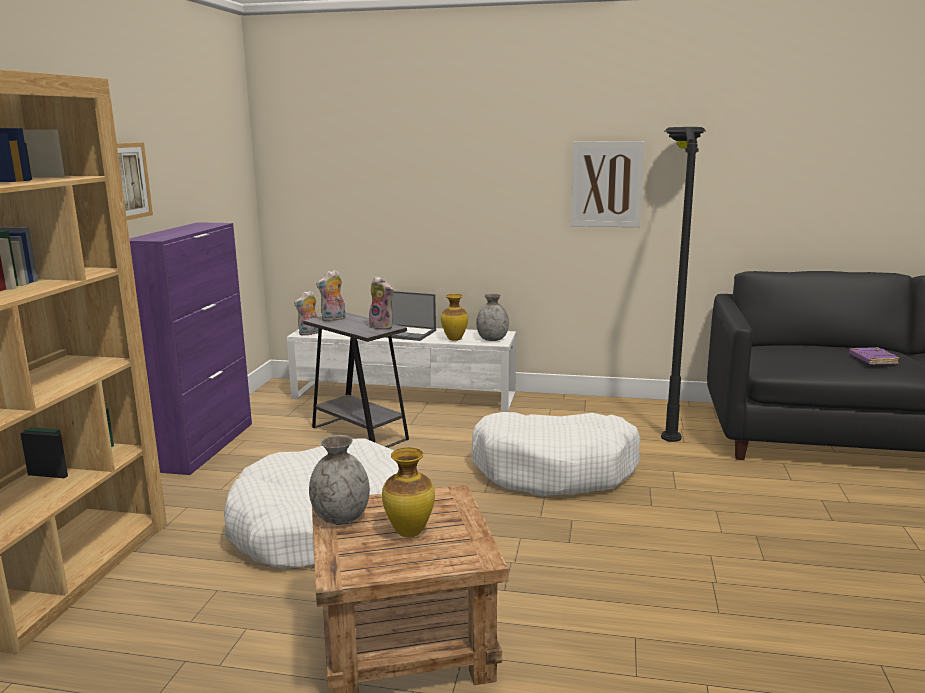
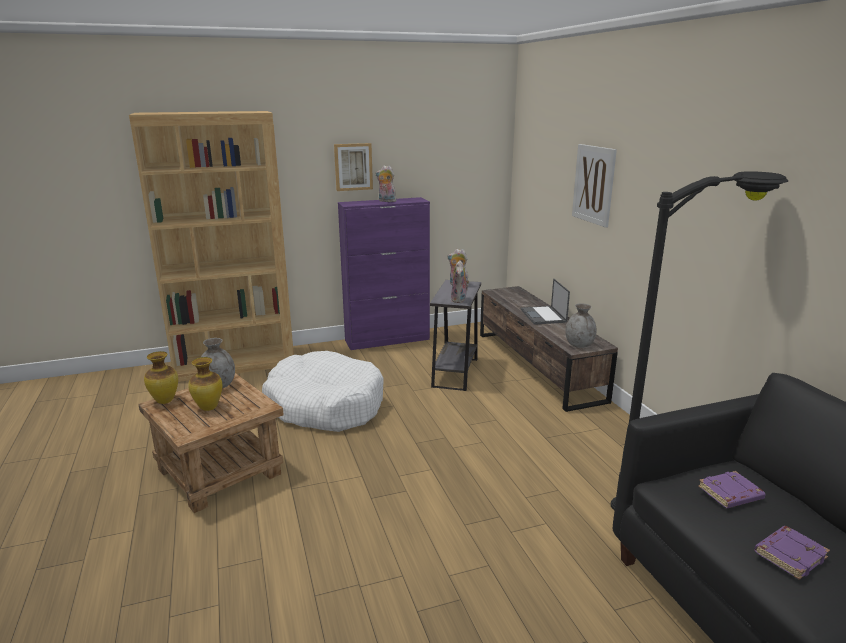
camera: 60 degrees right, 5 degrees up
(309, 333) = (496, 293): plush toy -> plush toy (386, 201)
(405, 396) = (537, 365): white tv stand -> brown tv stand
(454, 339) = (556, 333): vase -> vase (165, 401)
(555, 470) = (481, 462): white dog bed -> none
(606, 184) = (703, 226): picture -> picture (594, 184)
(796, 354) = (730, 494): none -> purple book

